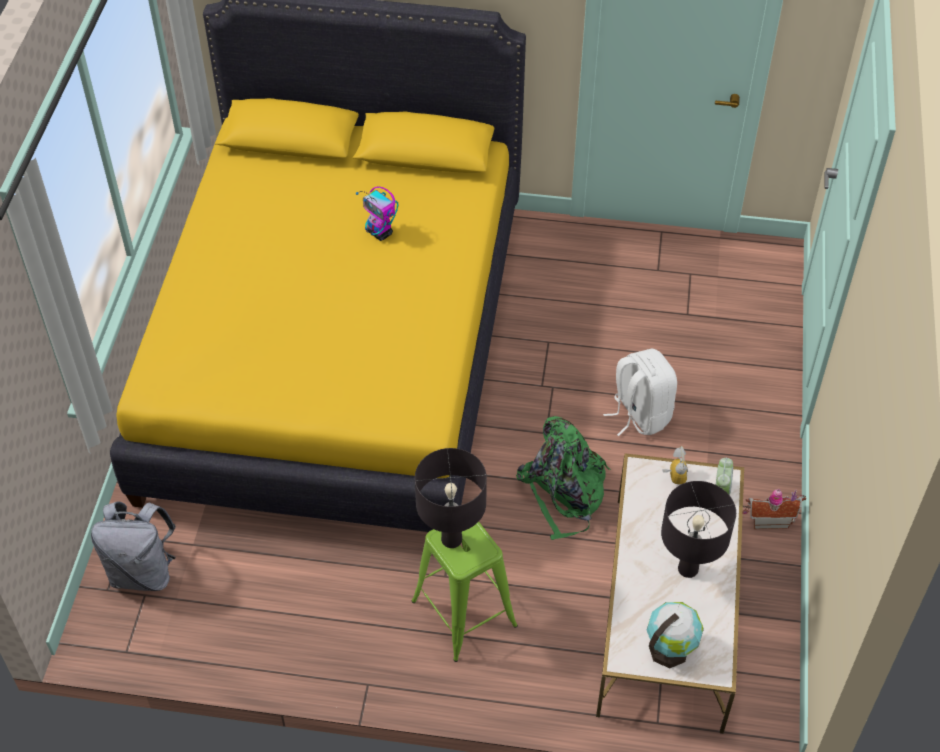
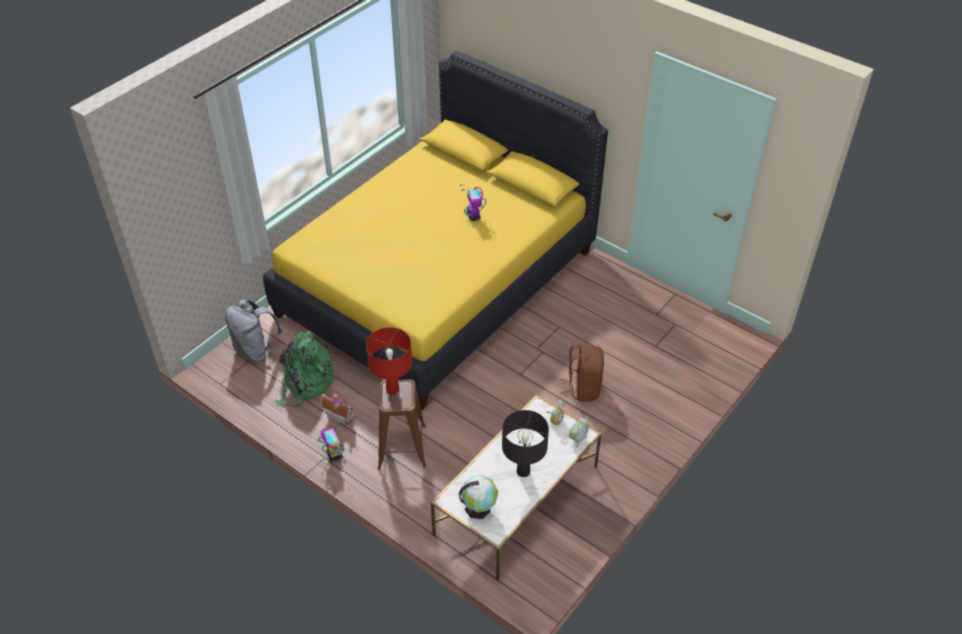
camera: 30 degrees right, 5 degrees down
(378, 672) = (334, 455): none -> toy robot
(451, 539) = (393, 389): black table lamp -> red table lamp
(463, 612) = (402, 446): green stool -> brown stool
(564, 492) = (506, 410): green backpack -> green backpack (305, 382)
(639, 414) = (583, 388): white backpack -> brown backpack
(768, 519) = (617, 480): toy house -> toy house (340, 416)

